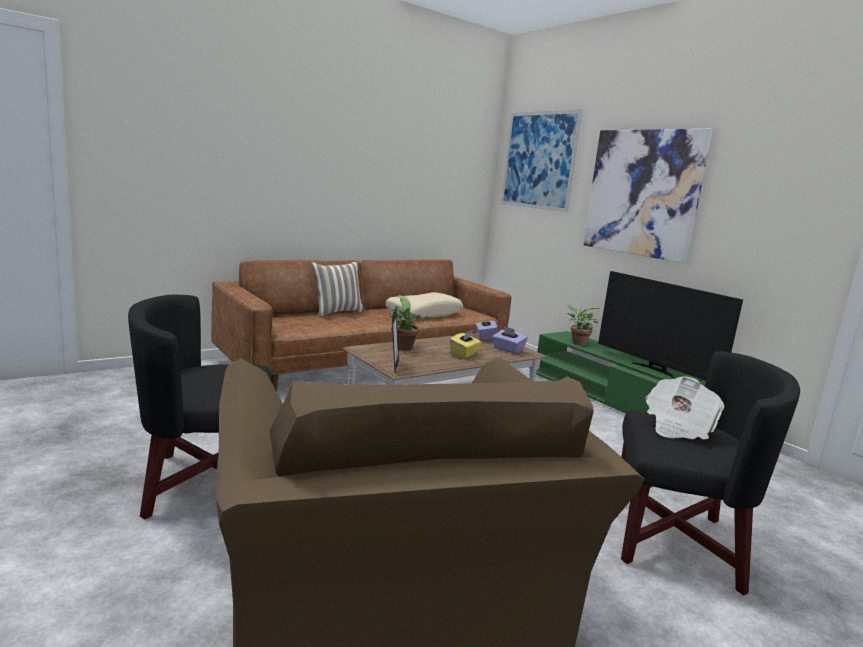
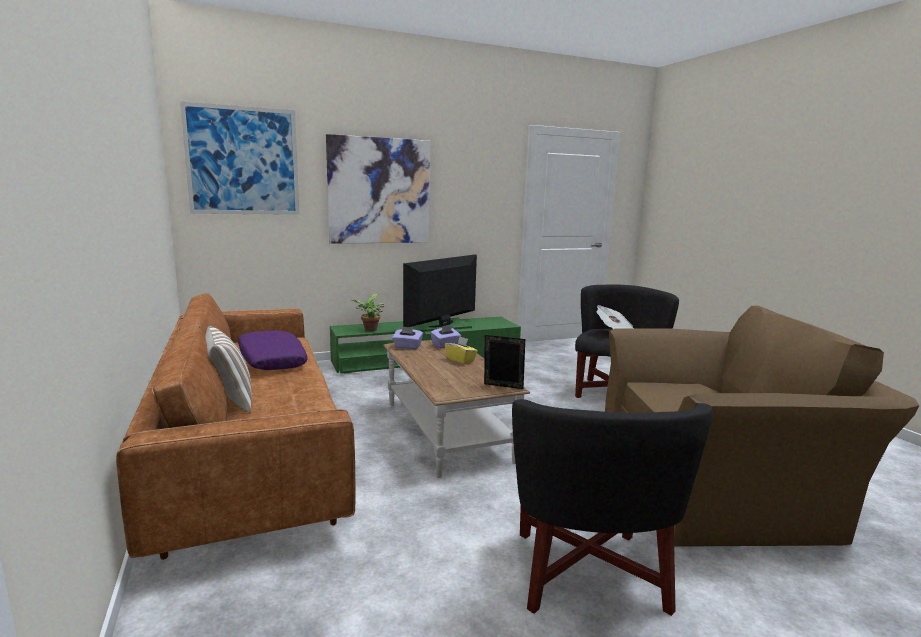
camera: 75 degrees left, 0 degrees up
(404, 348) = (443, 378): potted plant -> none
(424, 314) = (271, 360): beige pillow -> purple pillow
(655, 370) = (443, 324): television -> television turned 150 degrees clockwise

